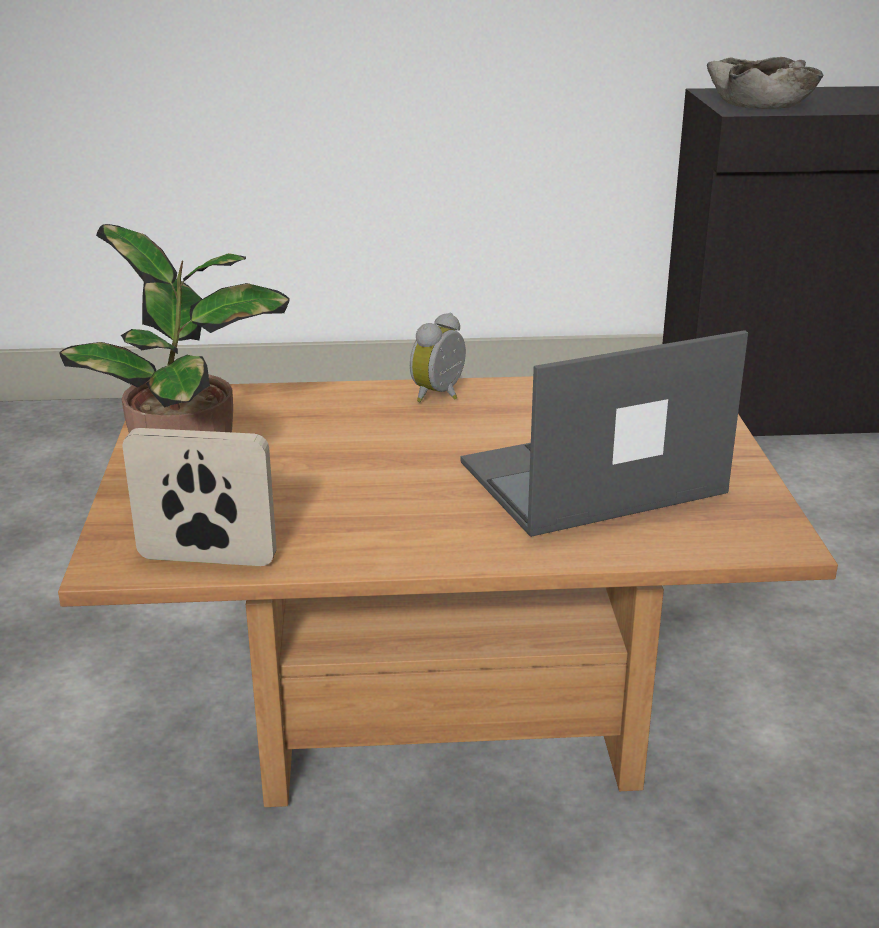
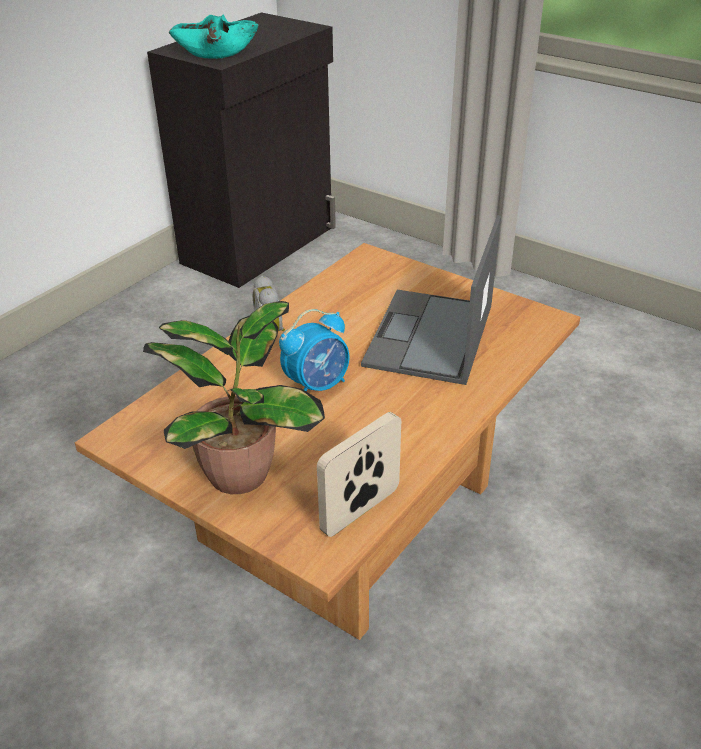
camera: 50 degrees left, 10 degrees up
(388, 453) = (317, 385): none -> alarm clock
(759, 102) = (215, 51): beige bowl -> turquoise bowl

